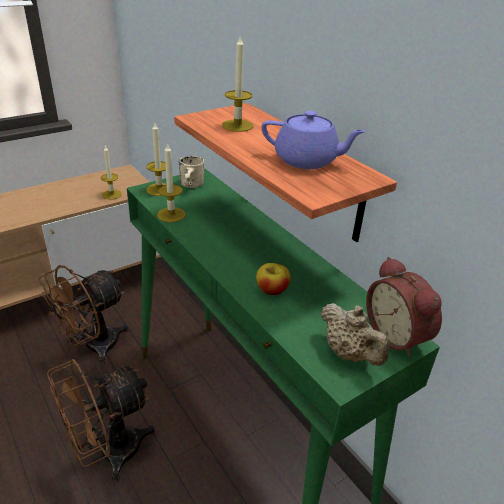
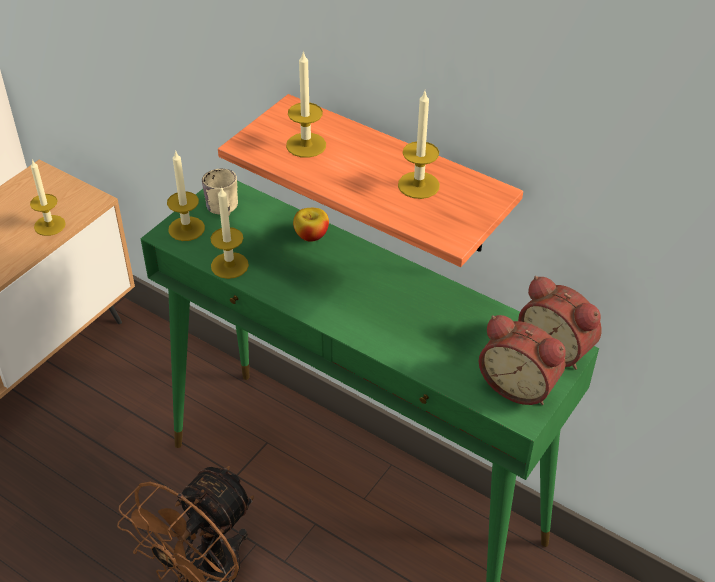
camera: 20 degrees left, 10 degrees up
(93, 347) = (97, 455): brown fan -> none
(272, 290) = (407, 335): apple -> apple (311, 235)
(307, 160) = (418, 185): purple teapot -> candle
(349, 353) = (519, 385): beige teapot -> alarm clock

